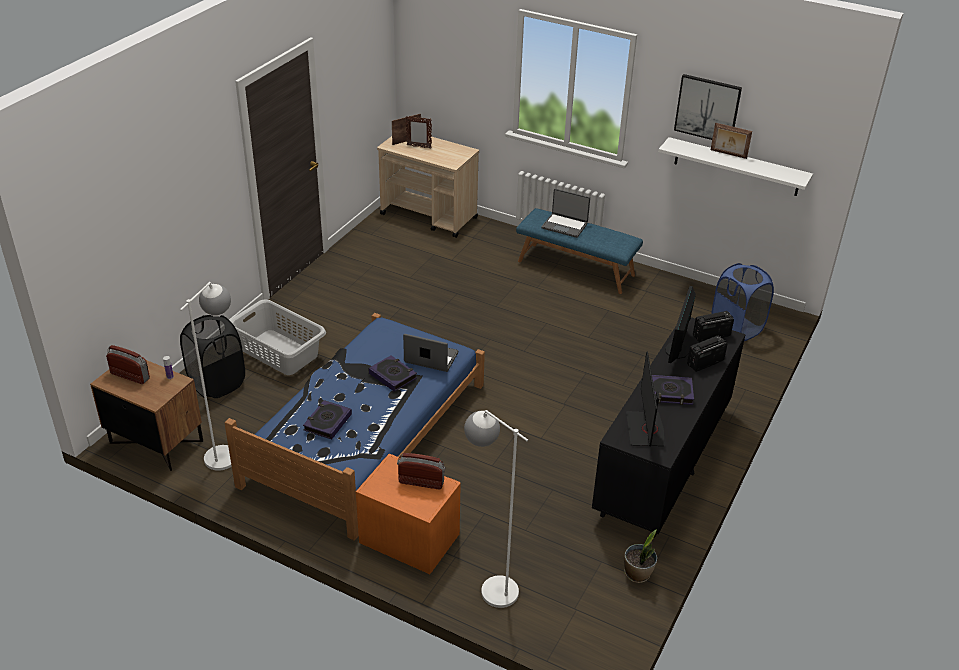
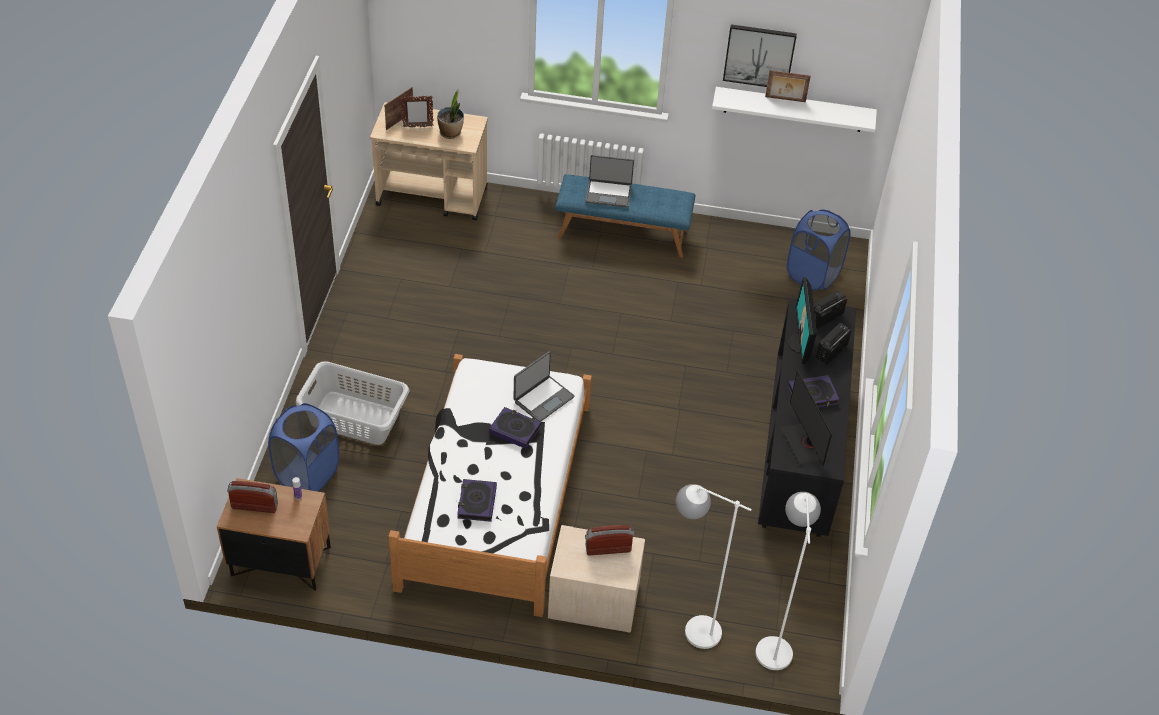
camera: 20 degrees left, 10 degrees up
(217, 383) = (307, 474): black laundry basket -> blue laundry basket
(227, 450) = (362, 551): white floor lamp -> white floor lamp (773, 642)
(366, 433) = (496, 494): blue bed -> white bed
(409, 538) = (593, 599): orange nightstand -> beige nightstand
(430, 358) = (543, 399): laptop -> laptop turned 135 degrees clockwise
(637, 574) = (819, 579): potted plant -> potted plant (451, 133)

